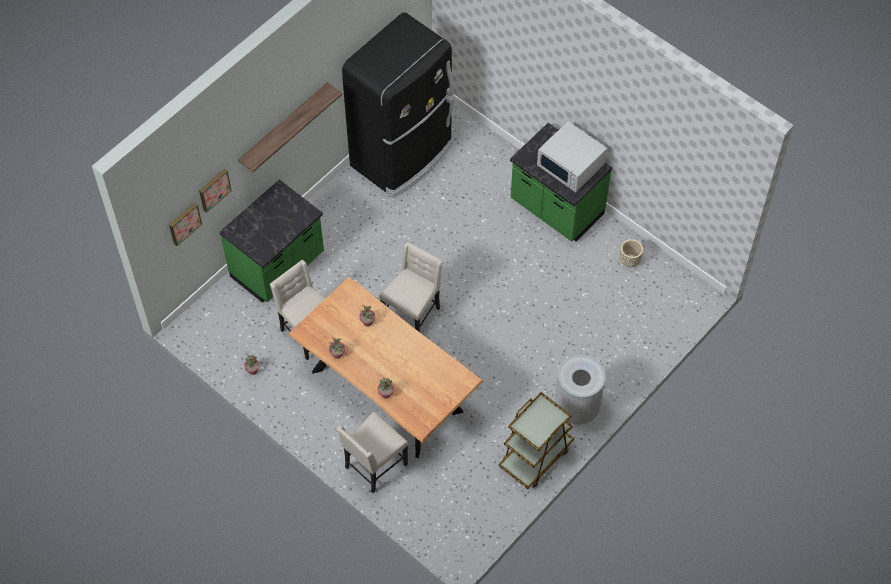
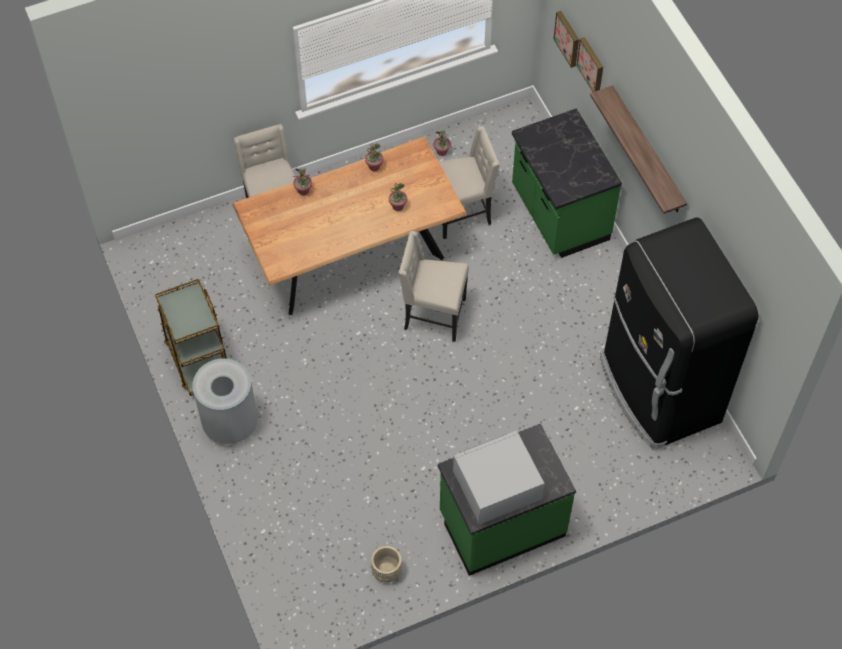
camera: 115 degrees right, 0 degrees up
(412, 314) = (433, 315): beige chair -> beige chair turned 135 degrees clockwise

